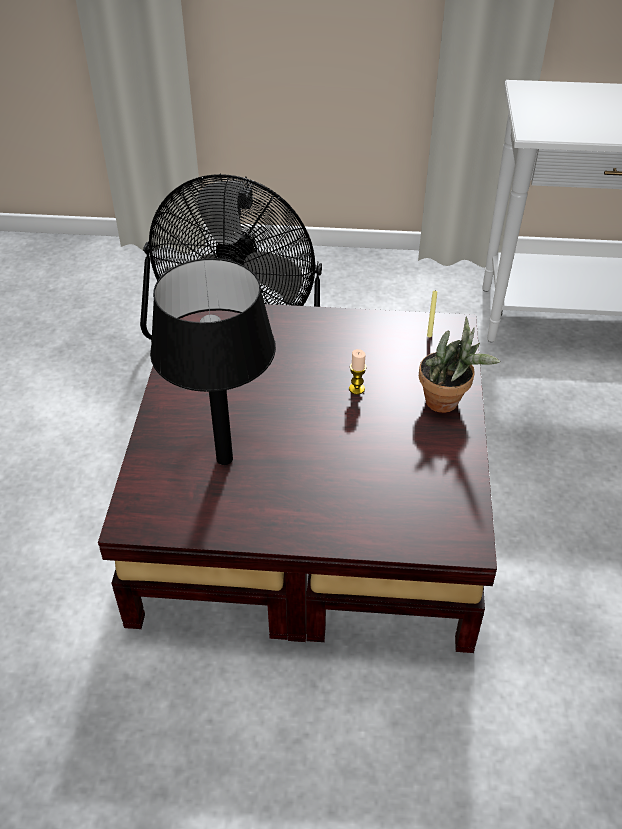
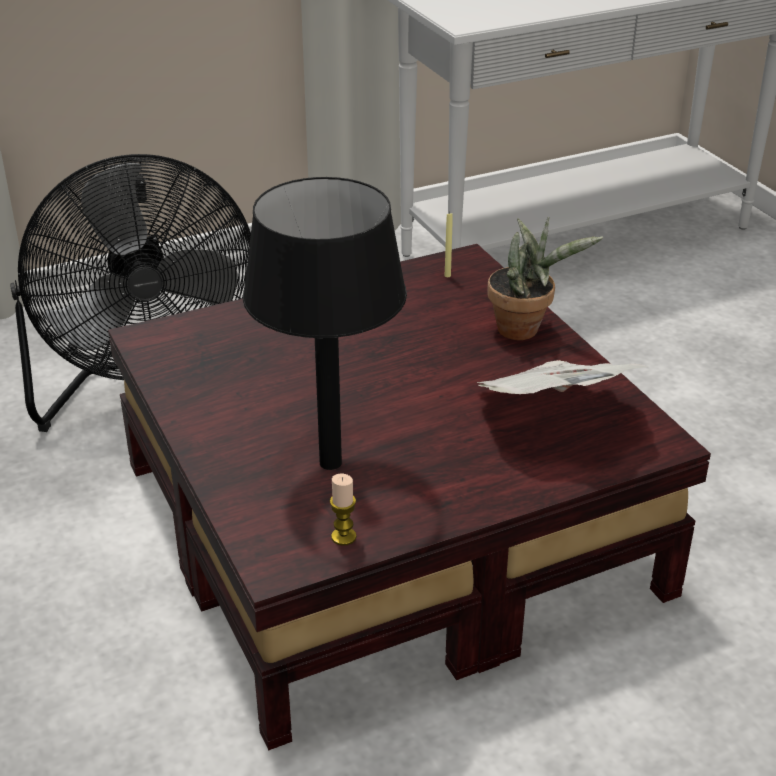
camera: 30 degrees left, 10 degrees down
(356, 389) = (417, 347): candle -> candle (343, 537)
(409, 483) = (555, 412): none -> newspaper

